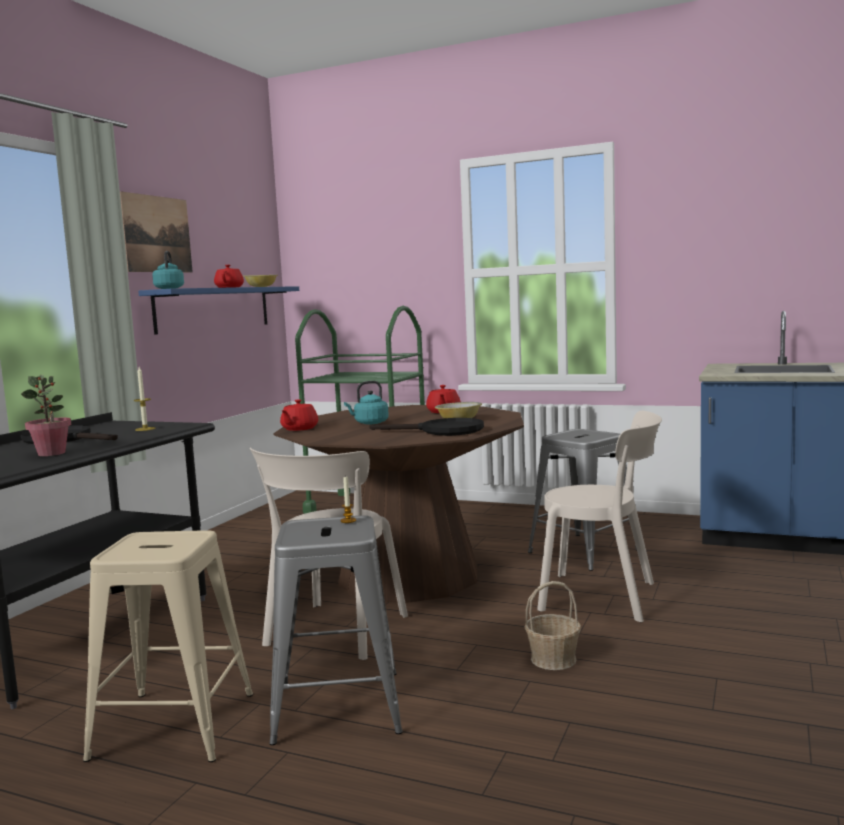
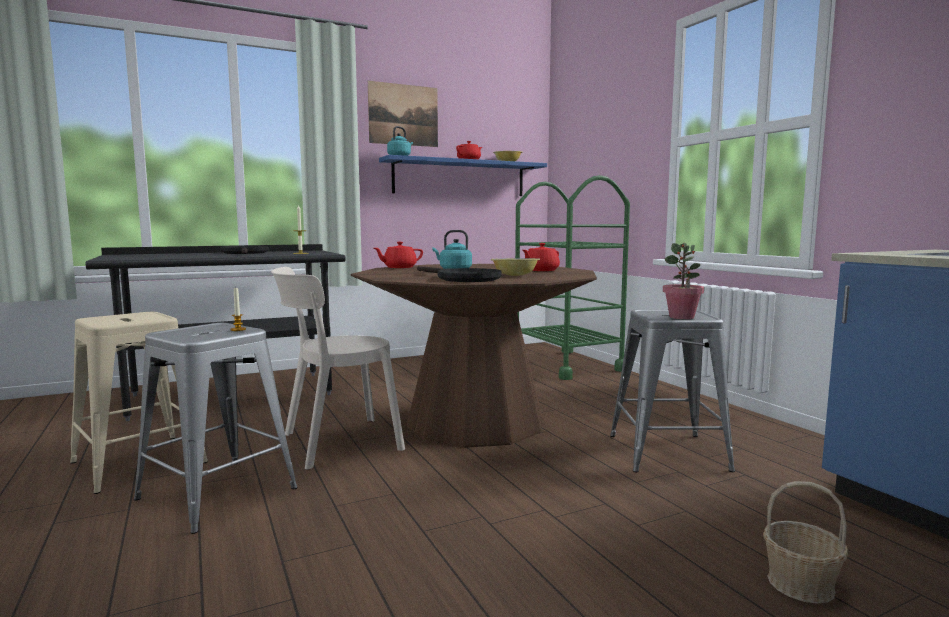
camera: 40 degrees right, 0 degrees up
(52, 453) = (198, 256): potted plant -> potted plant (681, 317)
(553, 659) = (414, 535): basket -> basket (801, 584)
(604, 597) = (590, 502): beige chair -> none

